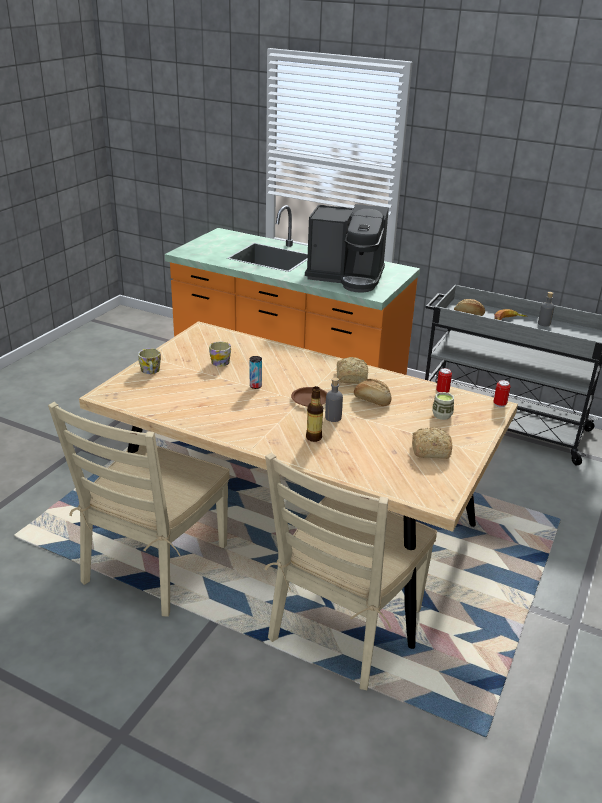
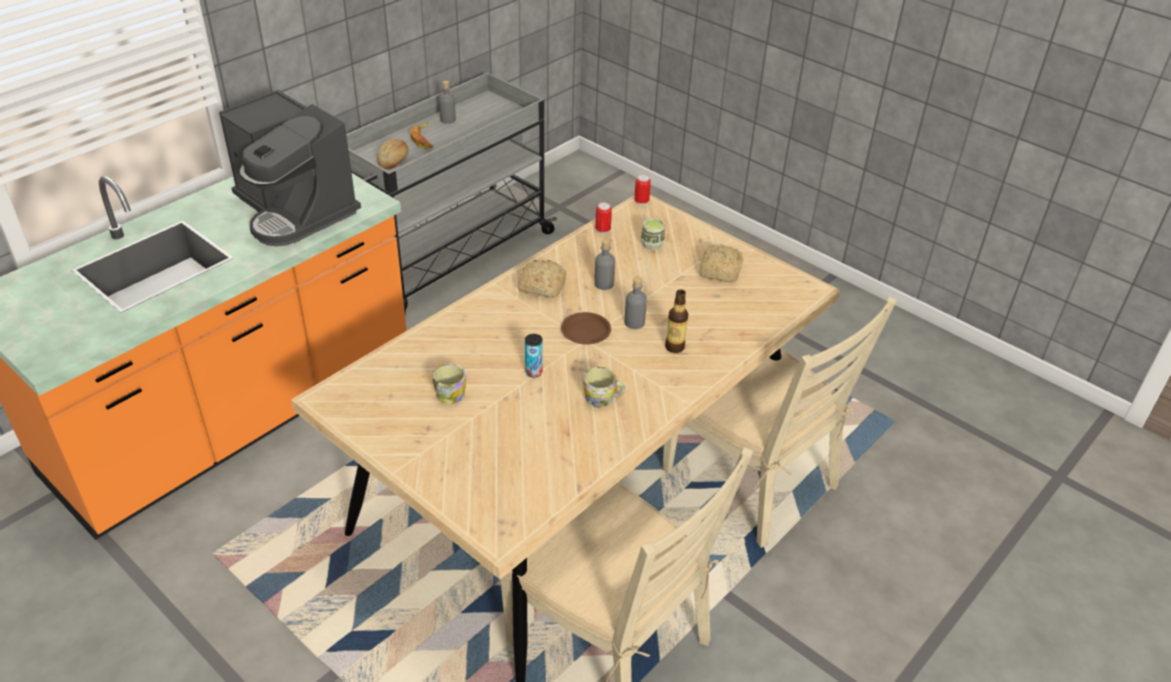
camera: 75 degrees left, 10 degrees up
(150, 371) = (446, 474): mug -> mug (603, 398)
(346, 277) = (295, 210): coffee machine -> coffee machine turned 105 degrees clockwise
(372, 400) = (604, 284): bread -> grey bottle

